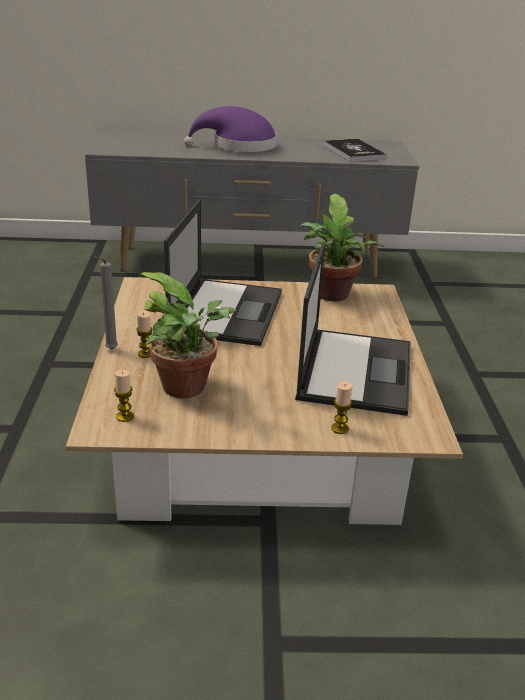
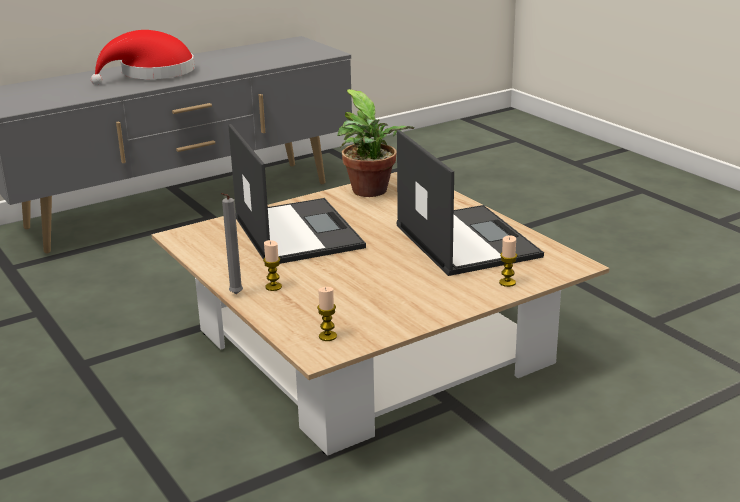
camera: 30 degrees left, 5 degrees down
(189, 388) = (351, 298): potted plant -> none
(239, 146) = (152, 74): purple hat -> red hat
(353, 152) = (274, 54): book -> none

